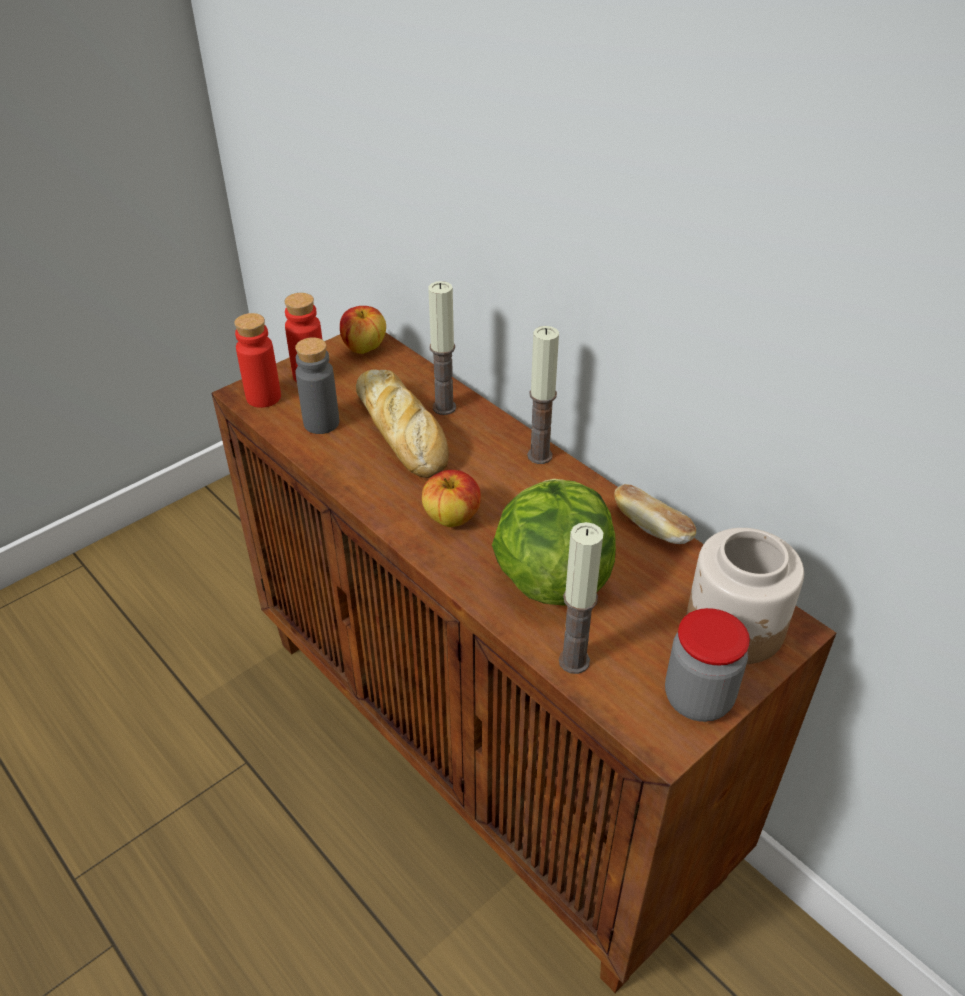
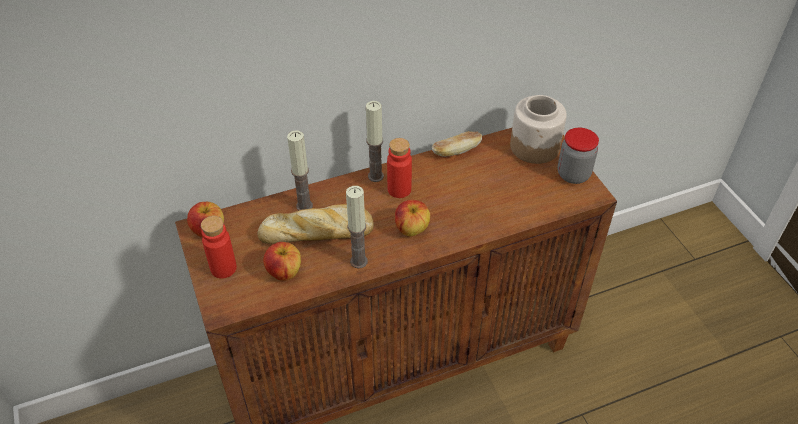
camera: 70 degrees left, 5 degrees up
(263, 397) = (233, 300): red bottle -> red bottle (399, 189)
(321, 423) = (284, 272): grey bottle -> apple
(551, 577) = (476, 201): lettuce -> none
(574, 661) = (537, 210): candle -> candle (359, 261)

